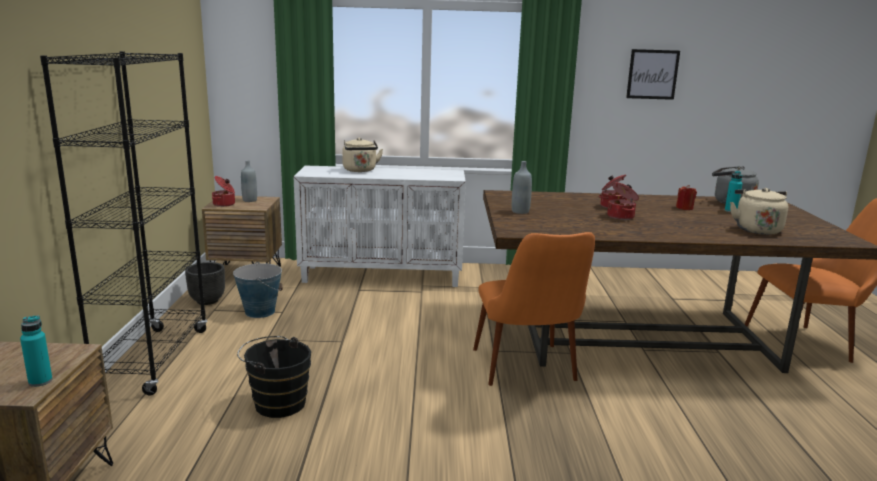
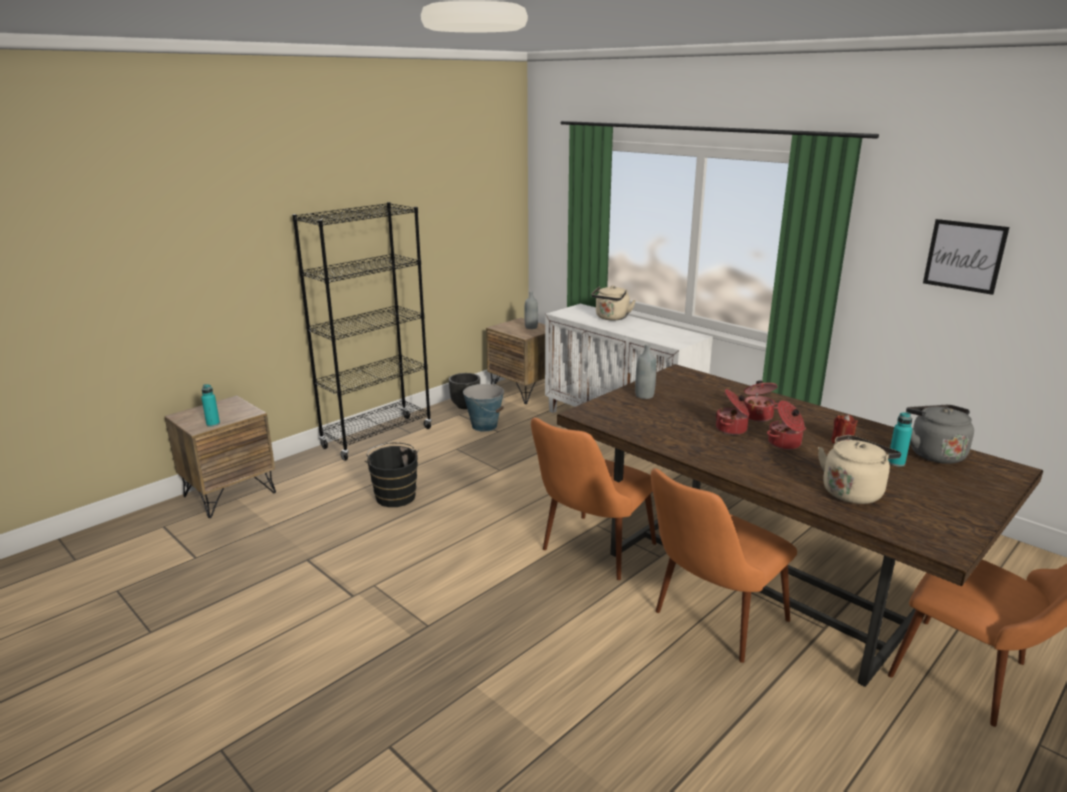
camera: 45 degrees right, 5 degrees up
(224, 204) = (507, 327): cooking pot -> cooking pot (785, 444)
(673, 381) = (709, 626): none -> orange chair

